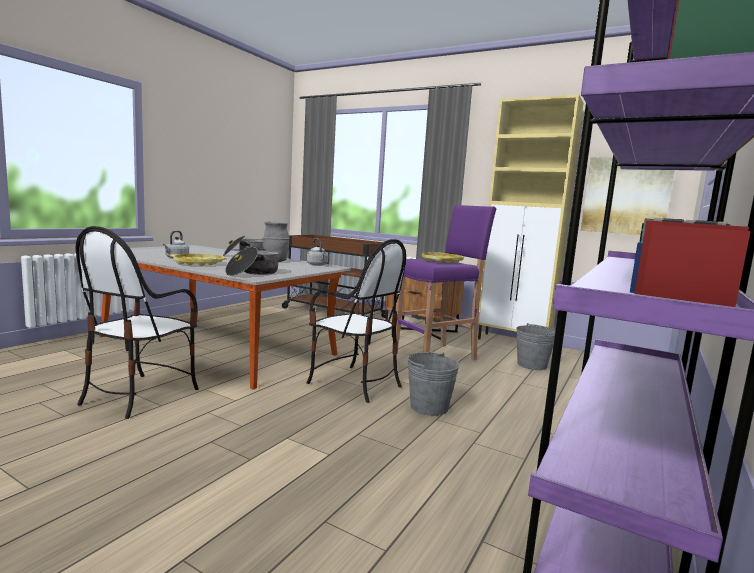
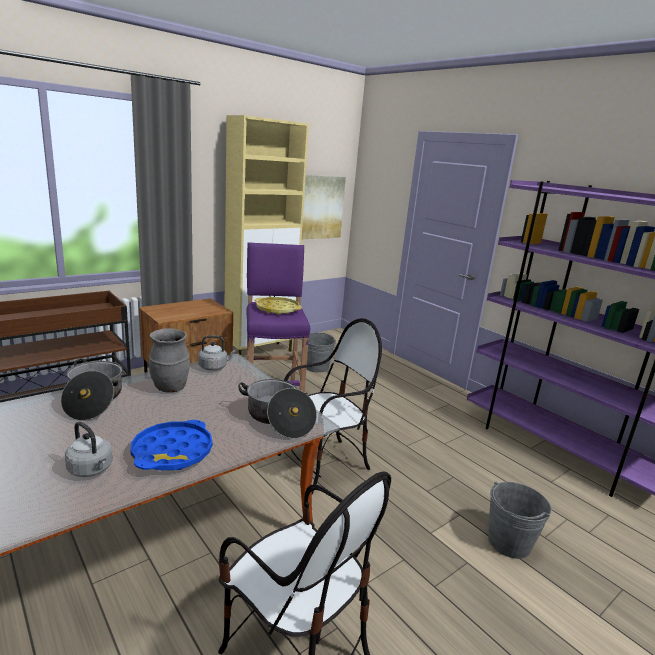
camera: 70 degrees left, 10 degrees up
(198, 263) = (172, 452): yellow tray -> blue tray
(429, 407) = (385, 441): grey bucket -> grey bucket (509, 542)

